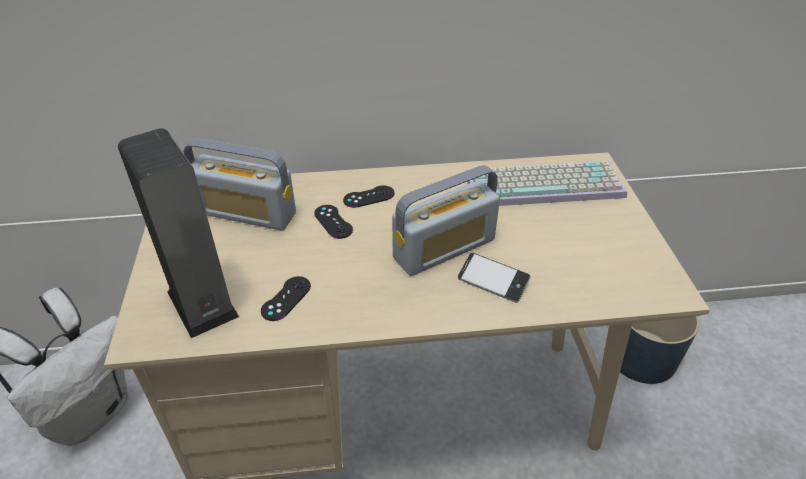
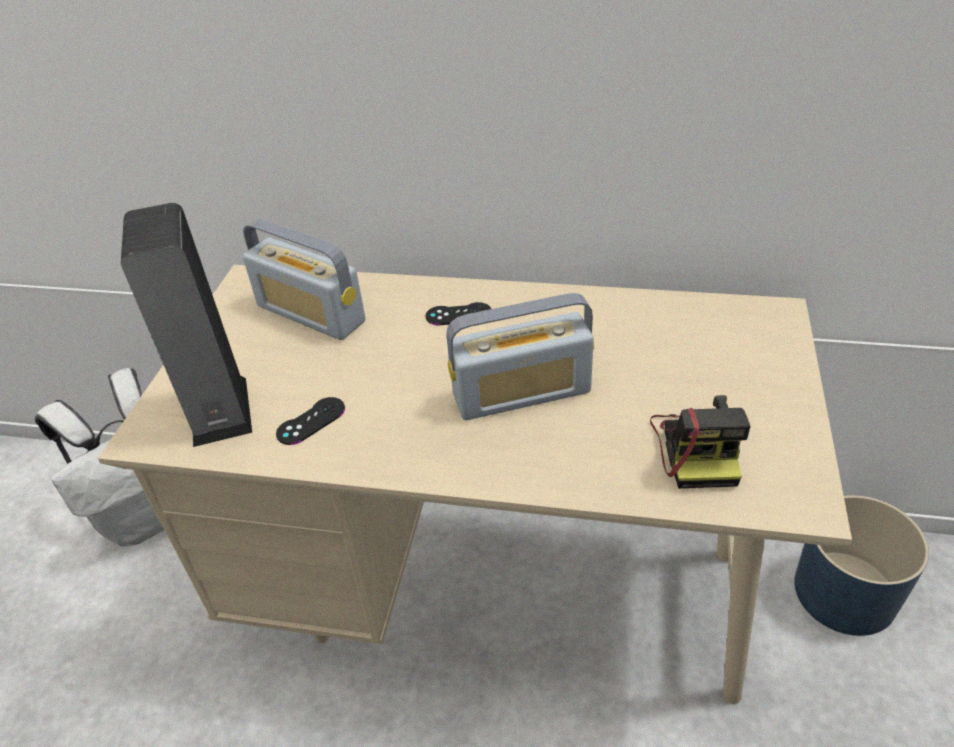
camera: 20 degrees right, 0 degrees up
(333, 222) = (403, 339): black game controller -> none
(492, 281) = (564, 445): phone -> none
(545, 184) = (693, 330): keyboard -> none
(585, 266) = (698, 447): none -> camera

